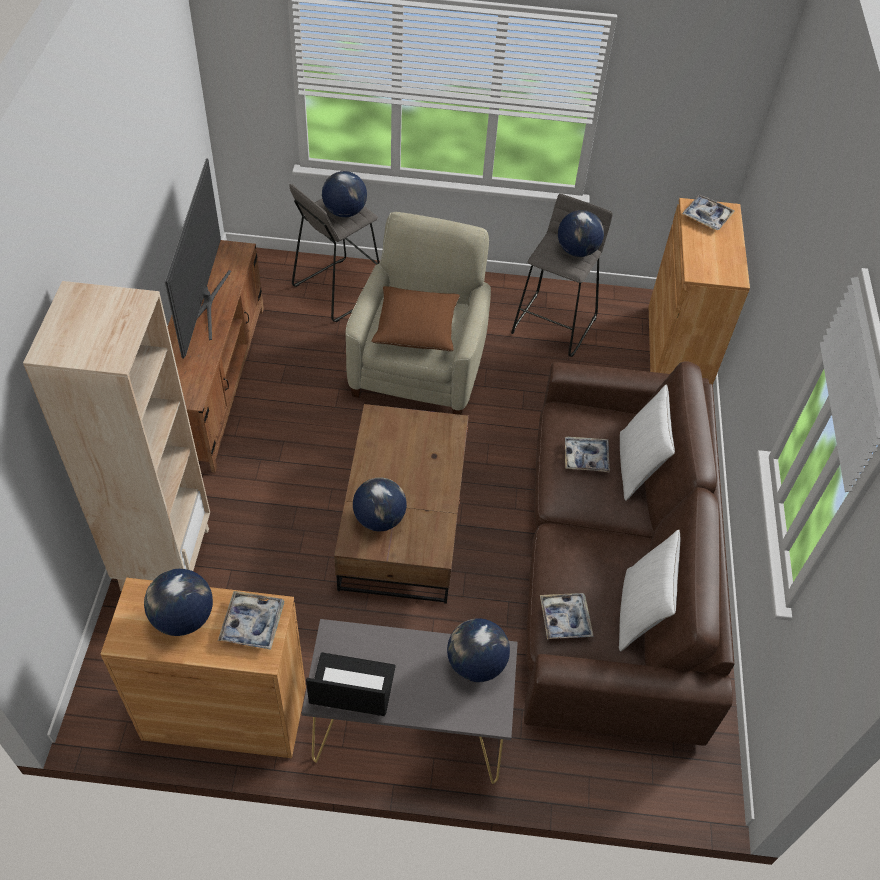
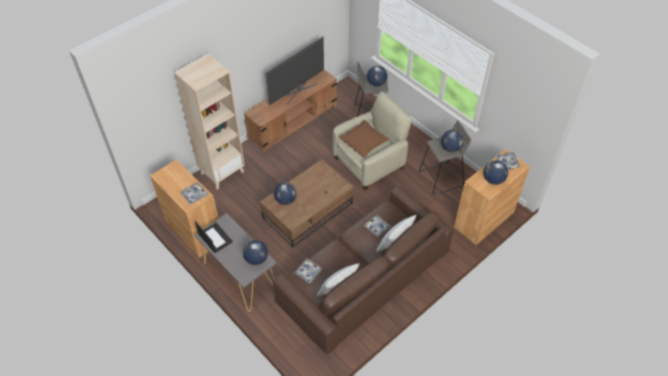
camera: 45 degrees right, 0 degrees up
(183, 618) = (179, 180): globe -> globe (493, 180)

